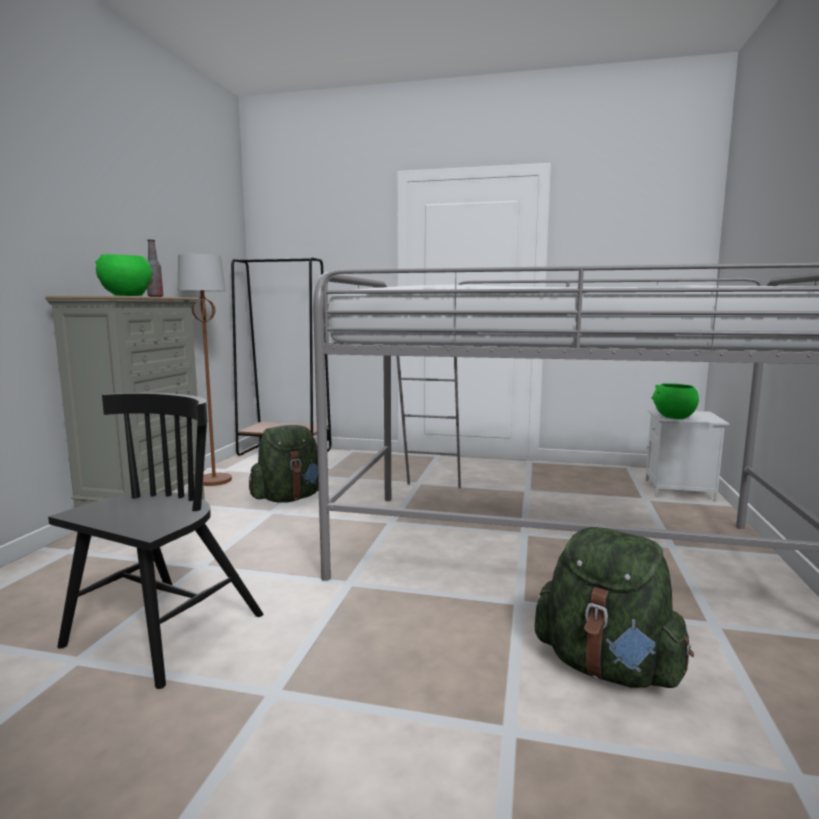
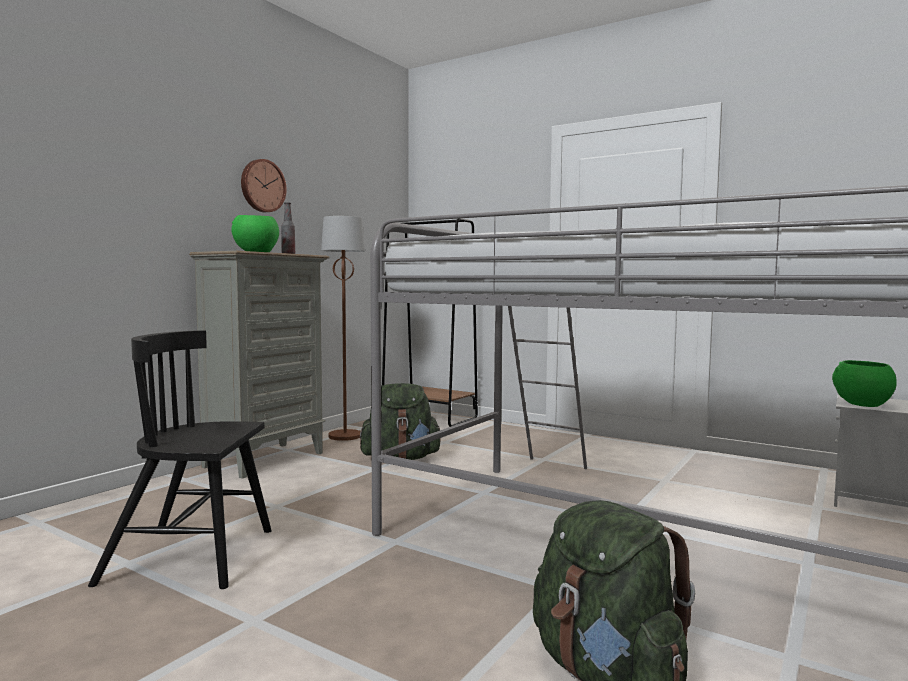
camera: 20 degrees right, 5 degrees down
(112, 219) = (262, 186): none -> wall clock
(157, 635) = (199, 555): black chair -> black chair turned 135 degrees counterclockwise

